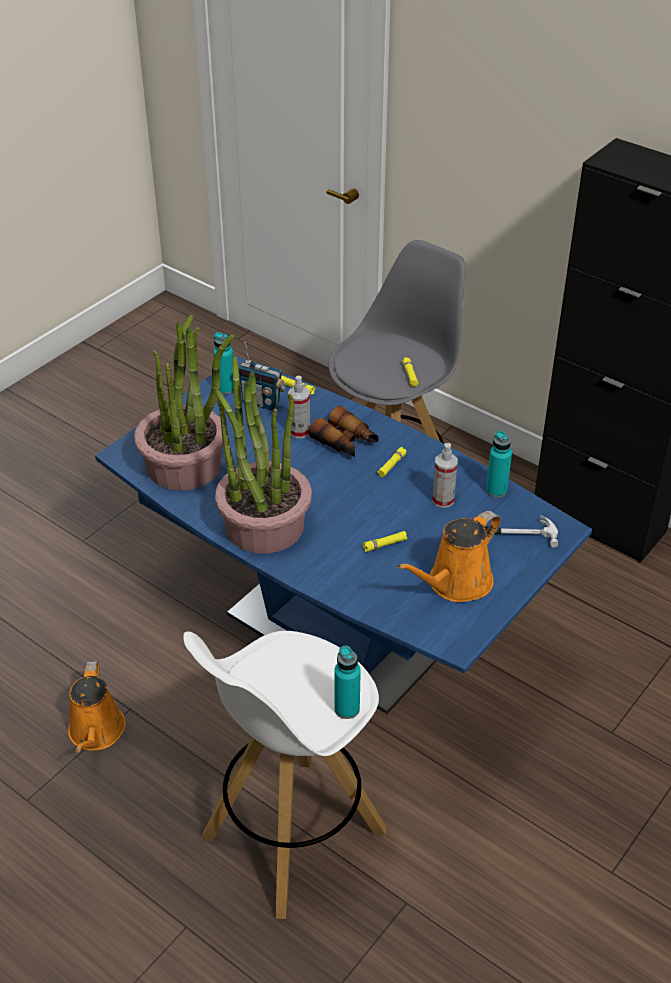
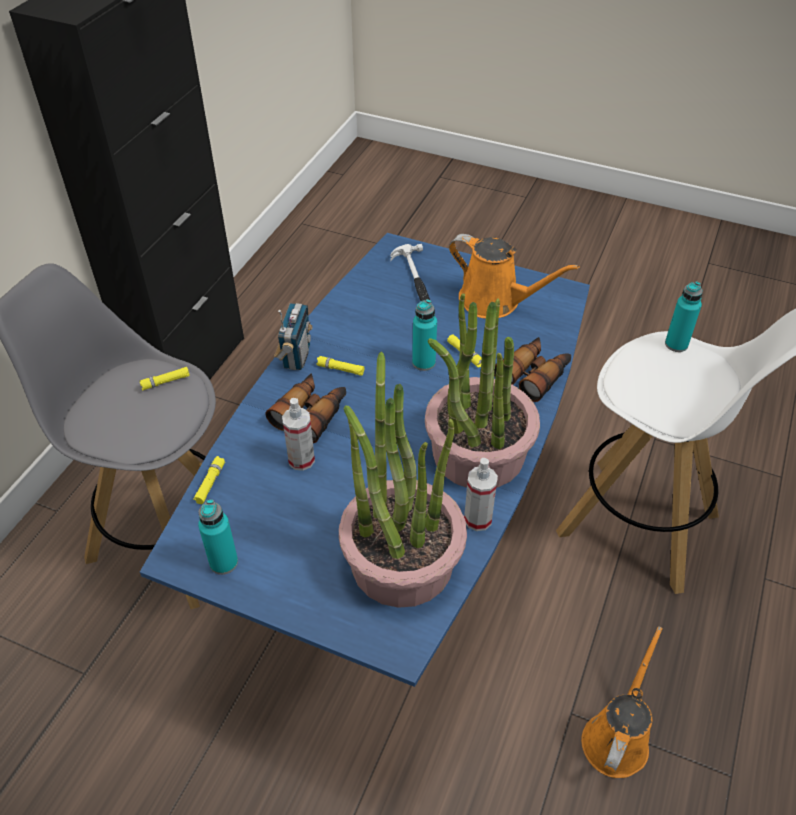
camera: 105 degrees left, 5 degrees up
(96, 733) = (617, 737): orange watering can -> orange watering can turned 45 degrees counterclockwise
(261, 402) = (248, 513): radio -> radio (296, 356)
(341, 584) = (534, 374): none -> binoculars
(443, 500) = (383, 324): spray bottle -> spray bottle (478, 519)
(496, 490) = (356, 291): turquoise bottle -> turquoise bottle (423, 362)

